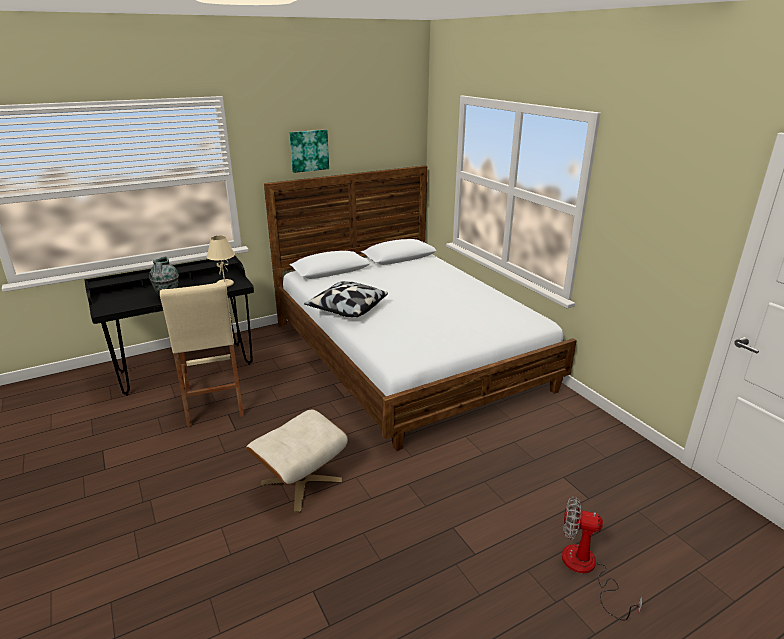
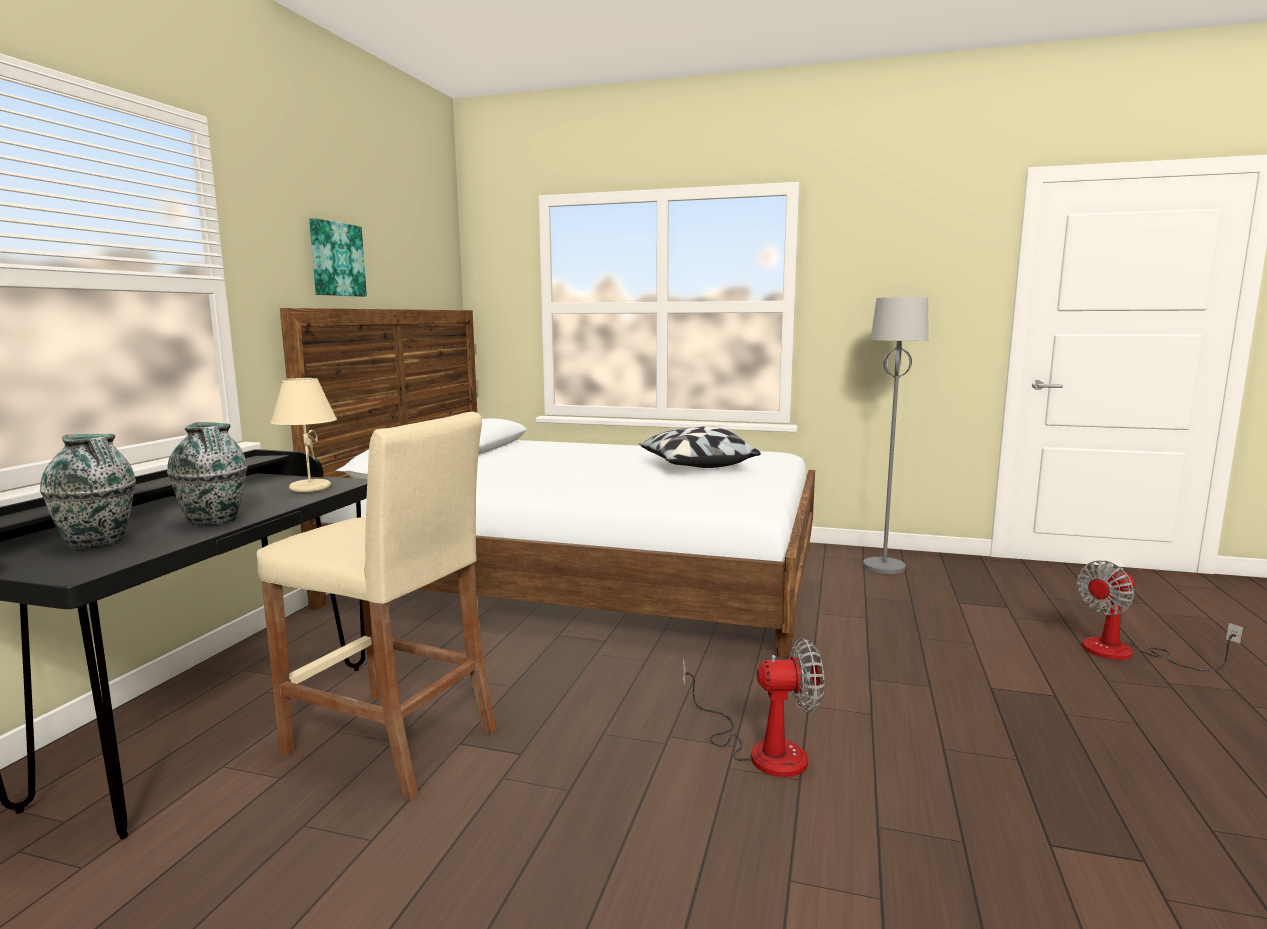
camera: 45 degrees left, 15 degrees down
(129, 296) = (98, 542): none -> vase
(301, 481) = (761, 750): beige ottoman -> fan
(347, 309) = (551, 490): pillow -> pillow (696, 466)
(576, 429) = (884, 567): none -> grey floor lamp

